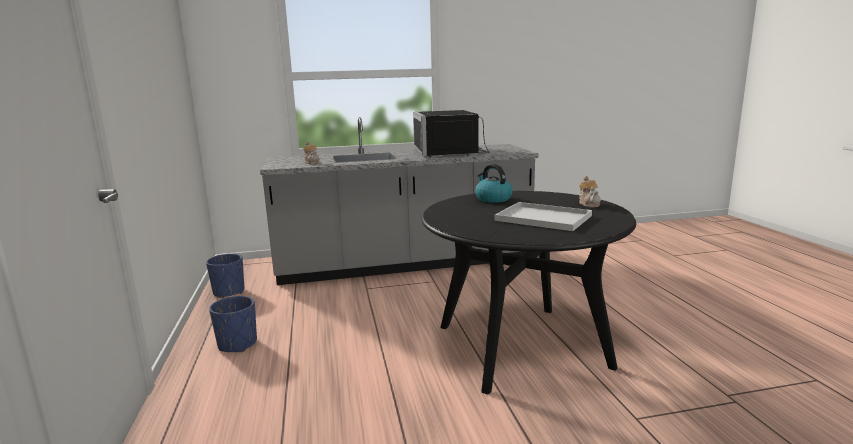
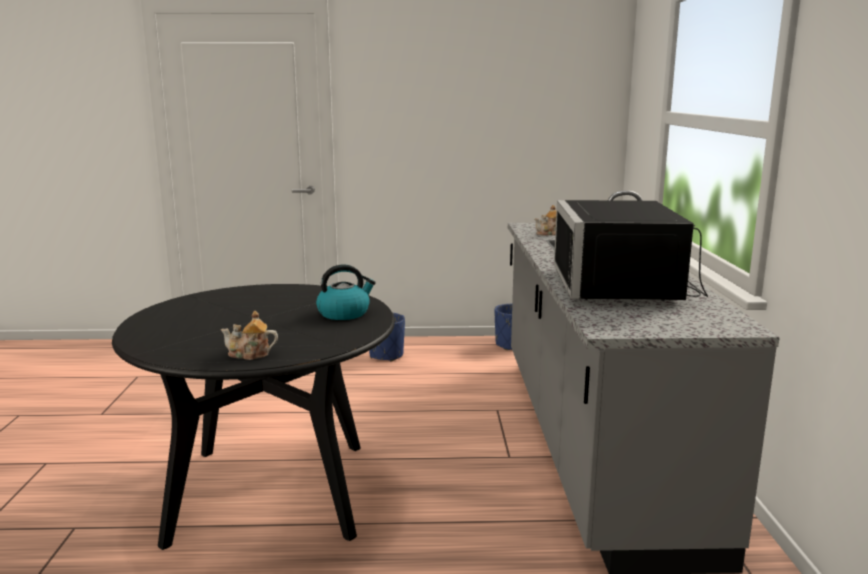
camera: 100 degrees right, 0 degrees up
(450, 152) = (625, 286): black microwave -> black microwave turned 90 degrees counterclockwise
(545, 218) = (220, 323): white tray -> none

